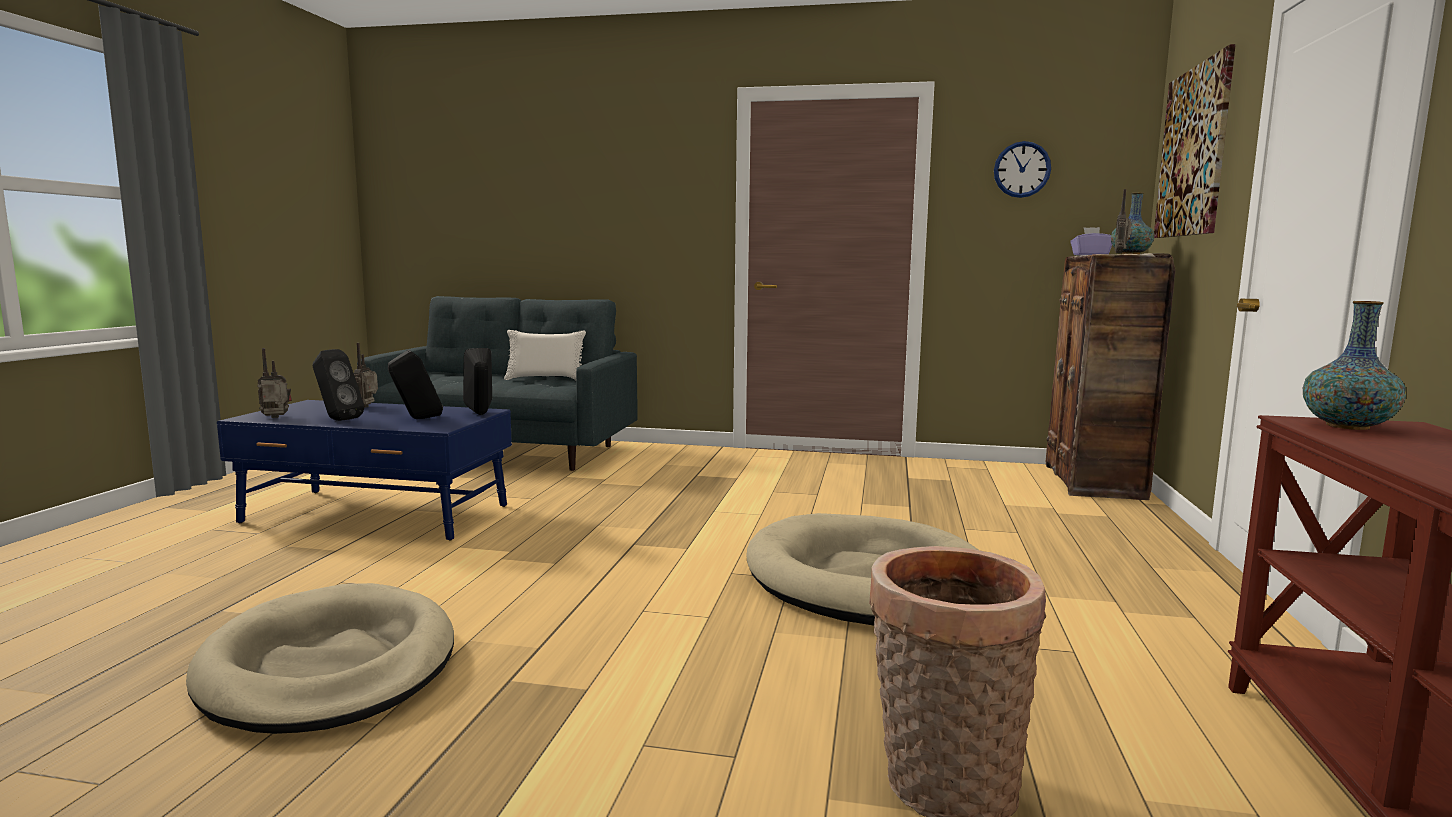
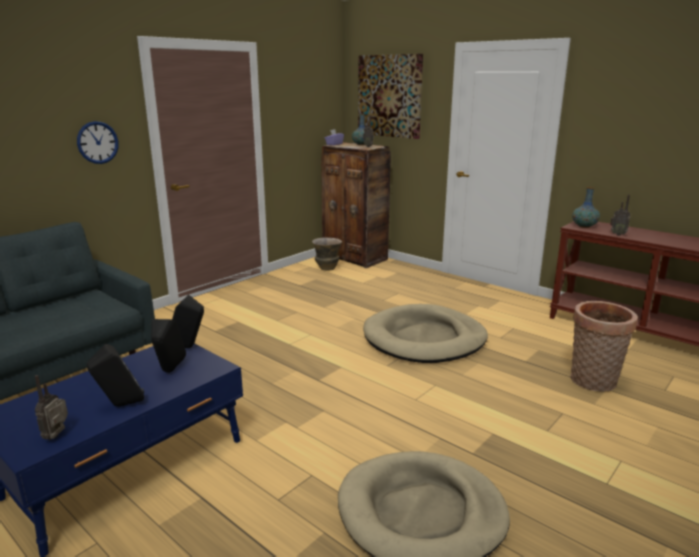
camera: 60 degrees left, 10 degrees up
(368, 407) = (74, 387): radio -> radio (617, 234)
(545, 379) = (60, 305): white pillow -> none
(1005, 477) = (327, 268): none -> vase
(1022, 169) = (298, 98): wall clock -> wall clock (97, 142)

